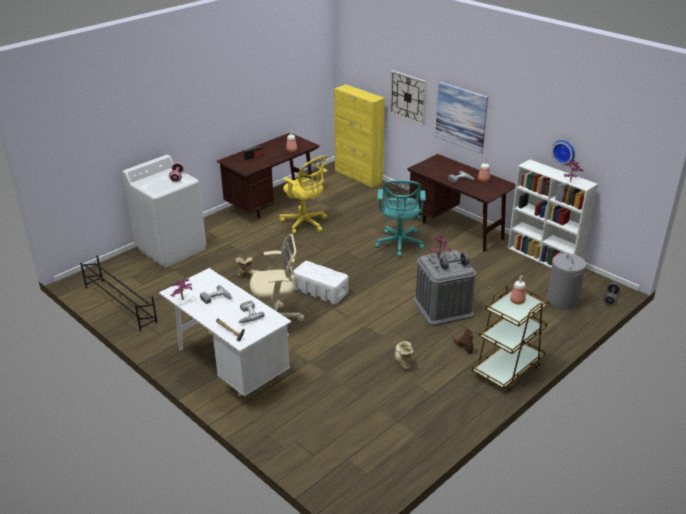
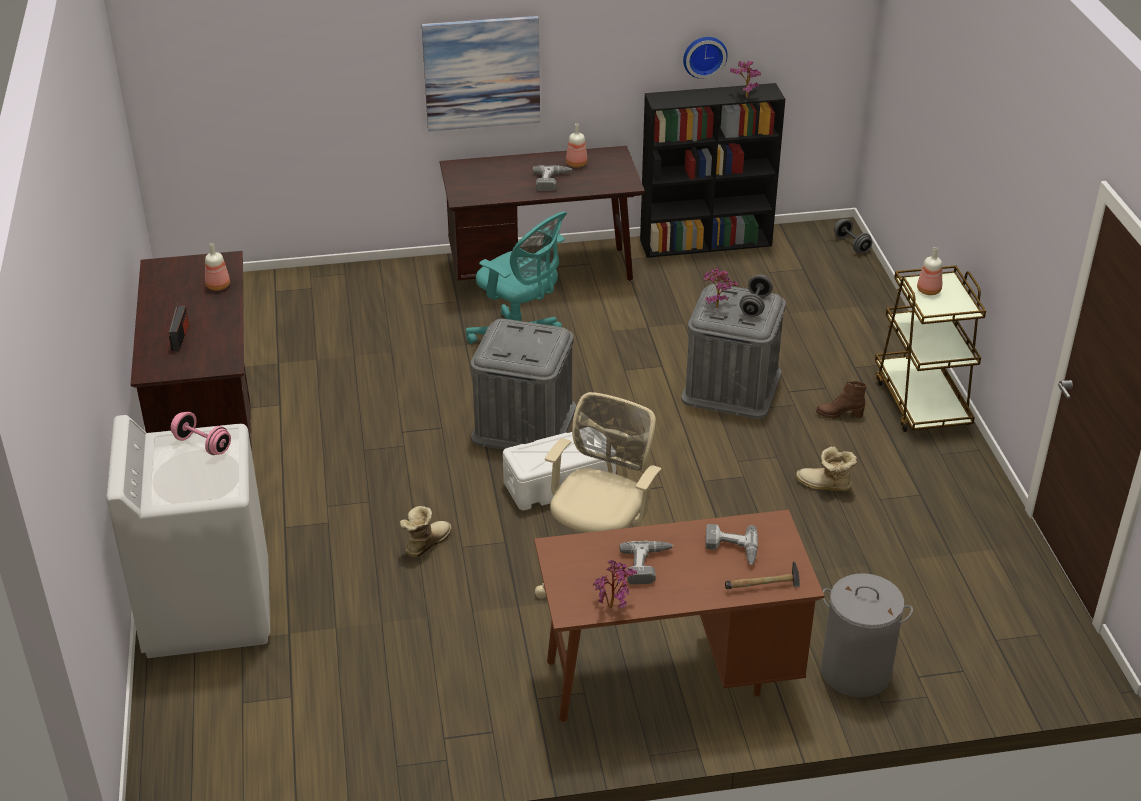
camera: 55 degrees left, 5 degrees up
(120, 304) = (327, 753): black shoe rack -> none
(229, 366) = (670, 676): white desk -> brown desk
(305, 223) = (331, 409): yellow office chair -> none
(349, 267) = (524, 423): none -> grey storage box
(358, 176) = (252, 284): yellow cabinet -> none
(408, 97) = (344, 80): wall clock -> none
(544, 258) = (707, 242): white bookcase -> black bookcase
(562, 300) = (817, 281): grey laundry basket -> grey laundry basket (856, 672)

